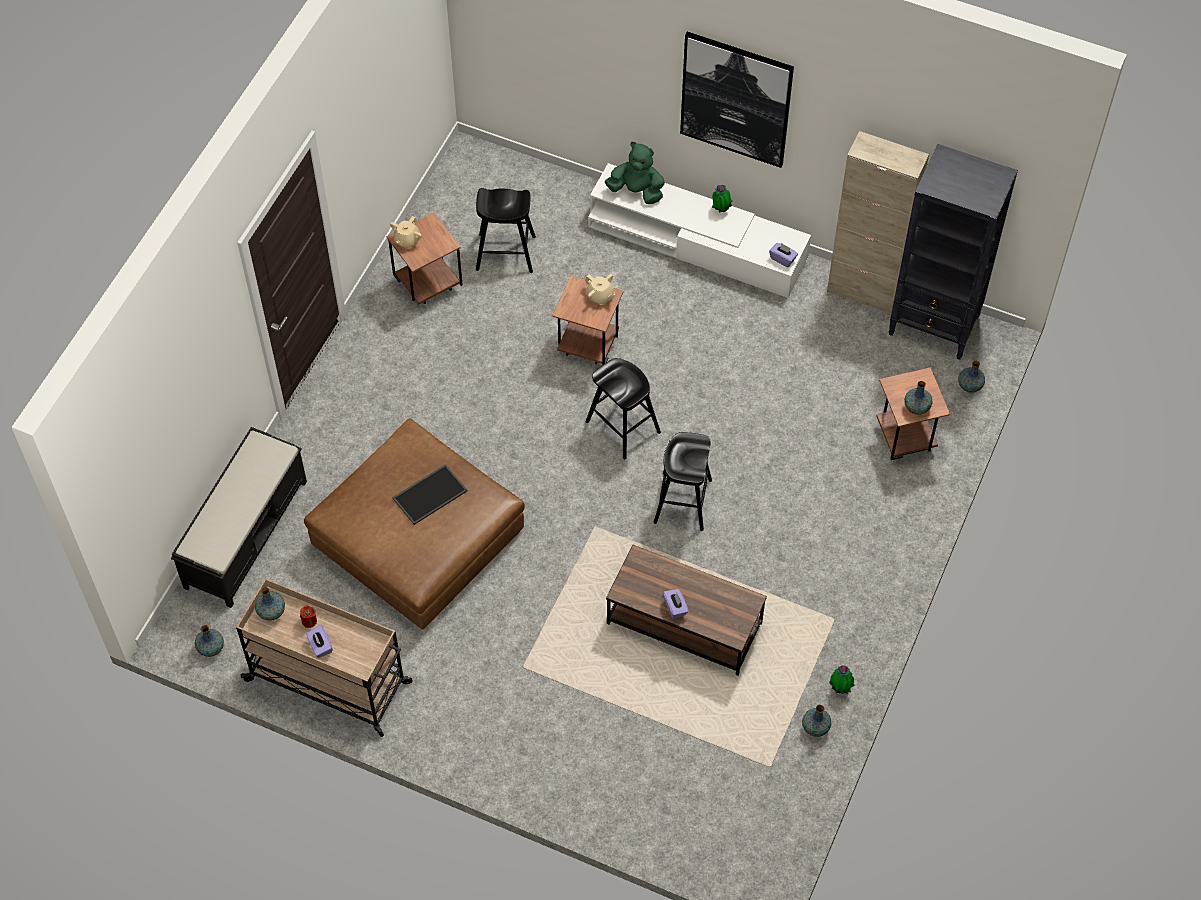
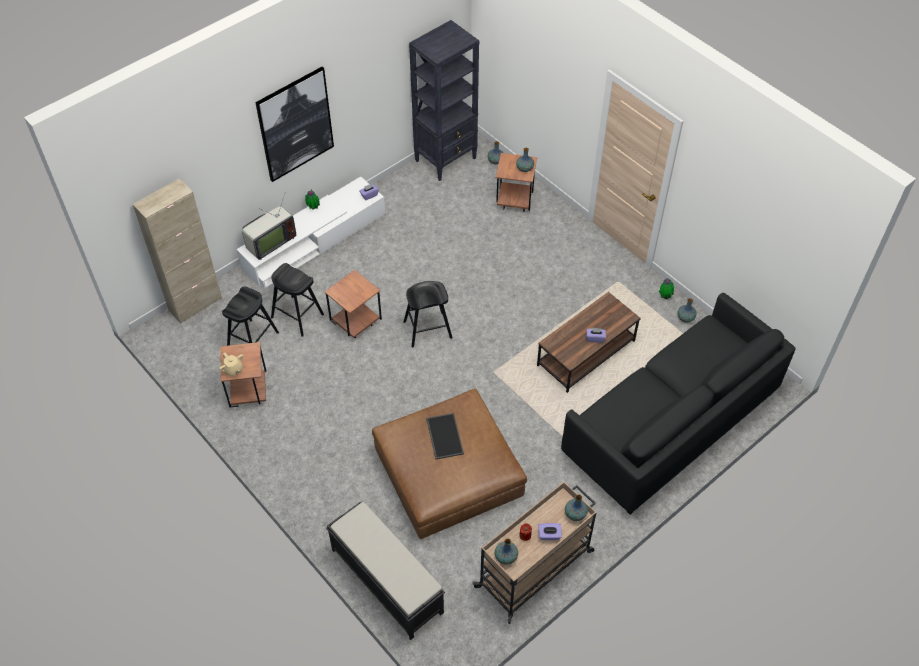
camera: 65 degrees left, 5 degrees down
(211, 648) = (470, 638): vase -> vase (575, 514)
(600, 296) = (351, 282): beige teapot -> none
(621, 765) = (670, 423): none -> black sofa
(637, 191) = (269, 243): green plush toy -> television
(682, 501) = (499, 320): black stool -> black stool (297, 316)
(864, 292) = (403, 179): beige cabinet -> beige cabinet (195, 304)

